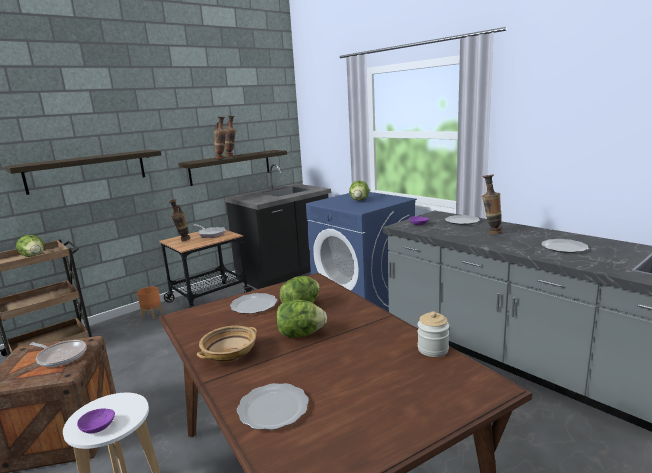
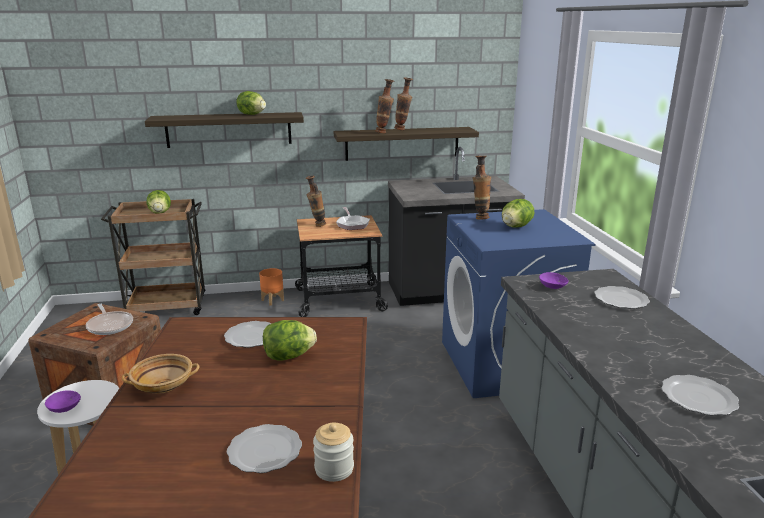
camera: 30 degrees right, 5 degrees up
(274, 408) = (122, 459): plate -> plate (266, 451)
(300, 334) = (244, 390): lettuce -> lettuce (252, 114)
(491, 232) = (630, 332): vase -> vase (480, 218)

